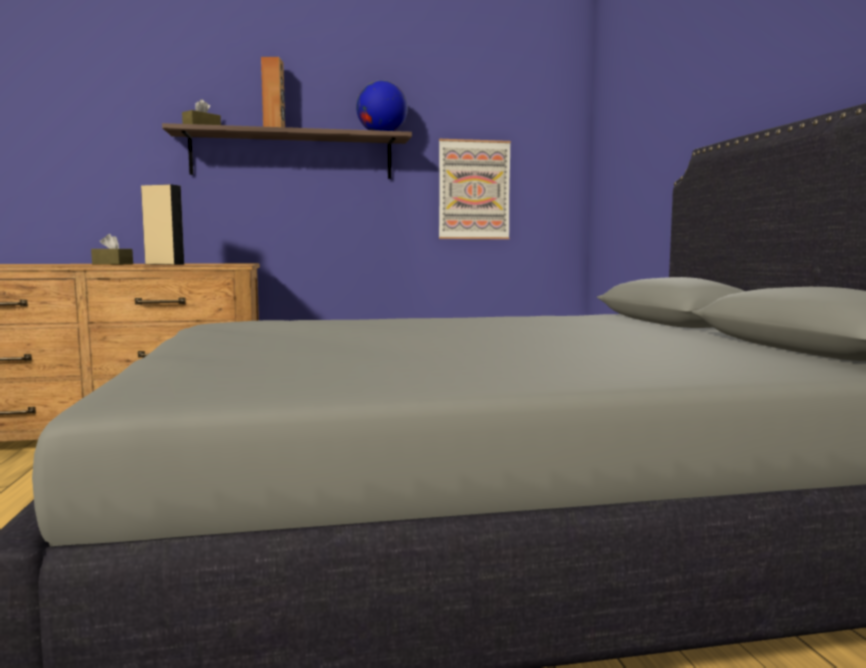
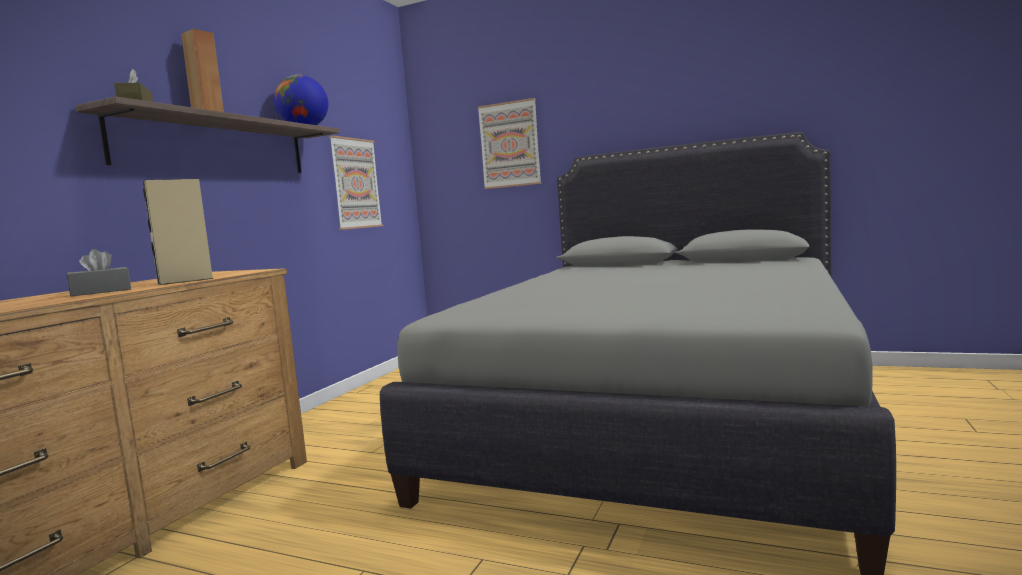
camera: 55 degrees left, 0 degrees up
(112, 264) = (101, 292): brown tissue box -> grey tissue box
(656, 135) = (509, 145): none -> picture

